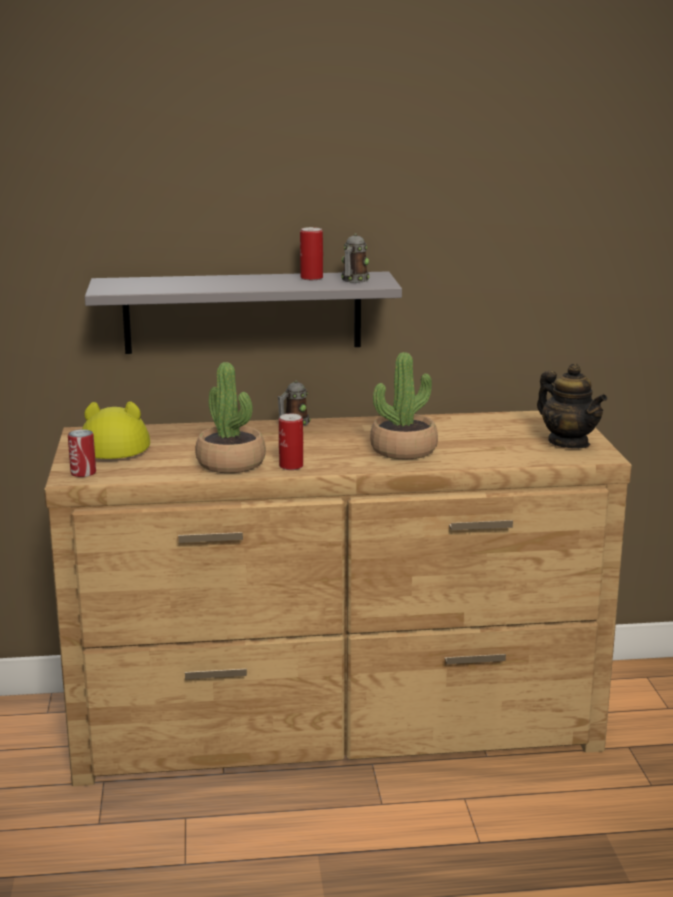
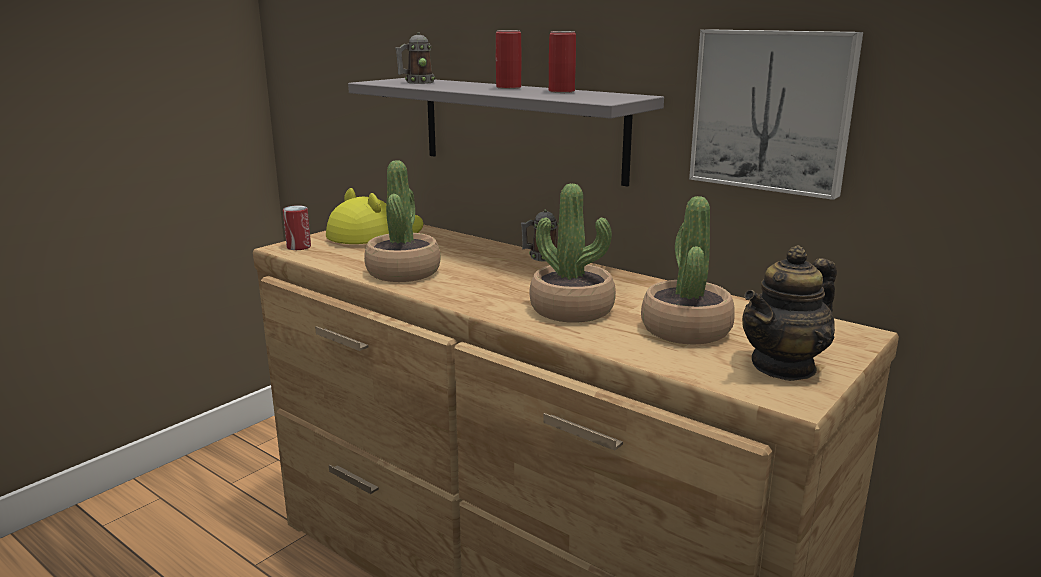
camera: 45 degrees right, 0 degrees up
(291, 466) = (438, 290): can -> can (508, 88)
(353, 280) = (589, 96): mug -> mug (416, 82)
(477, 273) = (772, 110): none -> picture
(487, 440) = (685, 330): none -> potted plant
(568, 443) = (784, 366): teapot -> teapot turned 45 degrees clockwise

